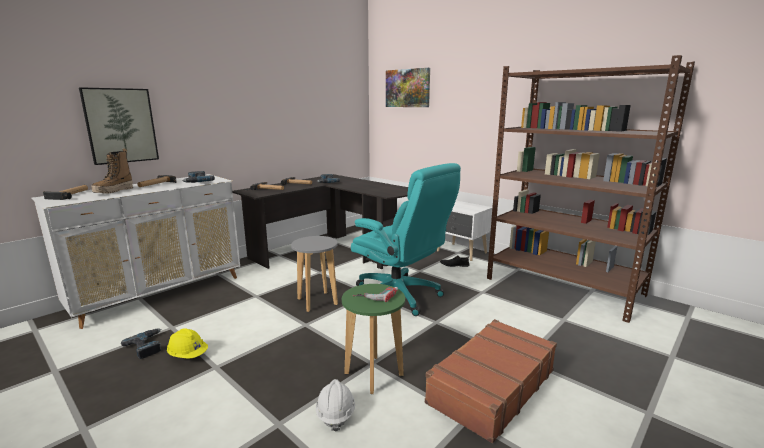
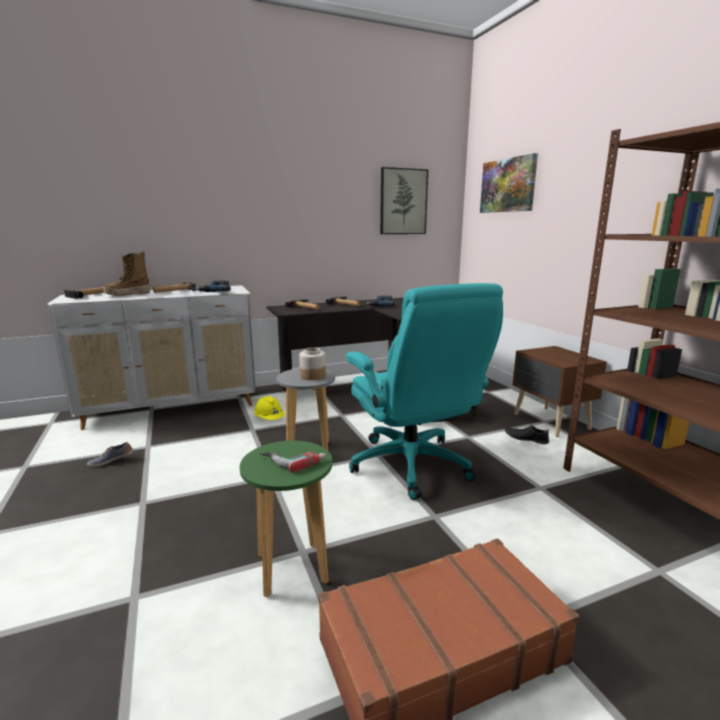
camera: 25 degrees right, 0 degrees up
(120, 125) = (149, 227): picture -> picture (403, 202)
(148, 346) = (111, 461): power drill -> shoe
(188, 355) = (133, 481): yellow hard hat -> yellow hard hat (269, 419)
(320, 242) = (312, 376): none -> jar
(335, 414) = (202, 609): white hard hat -> none
(461, 252) = (550, 422): white nightstand -> brown nightstand

